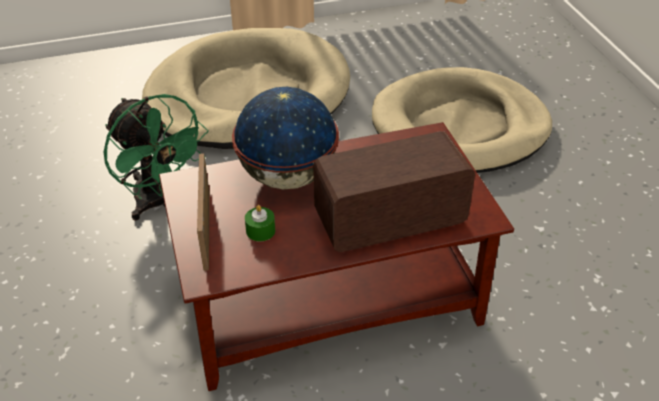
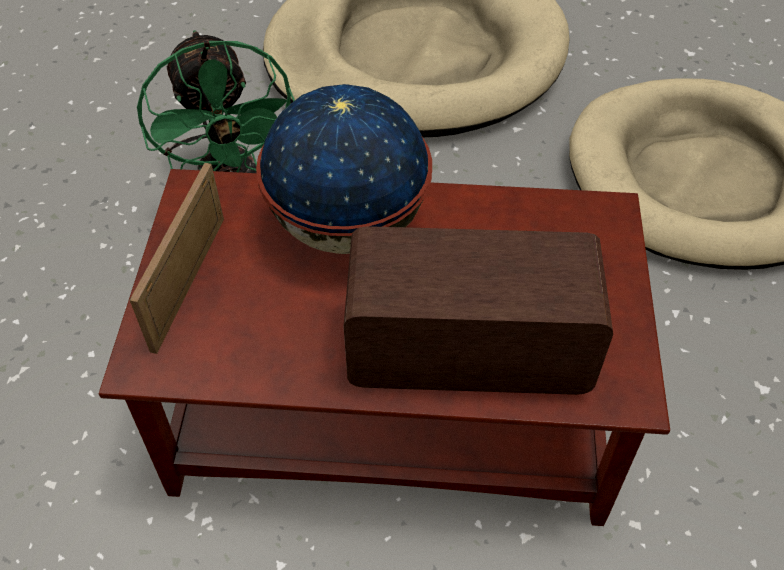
camera: 20 degrees right, 10 degrees up
(260, 231) = (263, 309): green candle -> none

